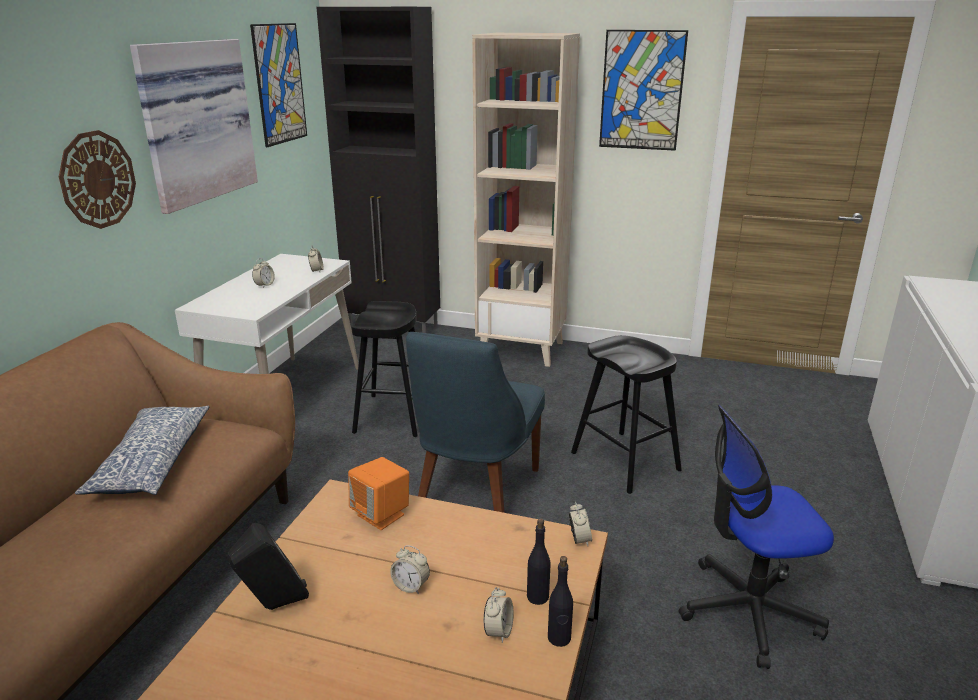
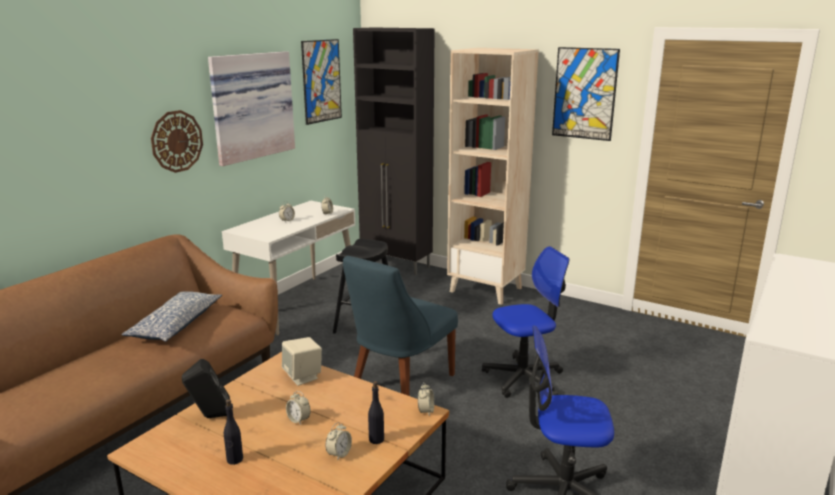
camera: 15 degrees right, 5 degrees down
(381, 515) = (303, 377): orange speaker -> beige speaker
(559, 638) = (376, 464): black bottle -> black bottle (234, 459)
(624, 461) = (524, 378): black stool -> office chair

